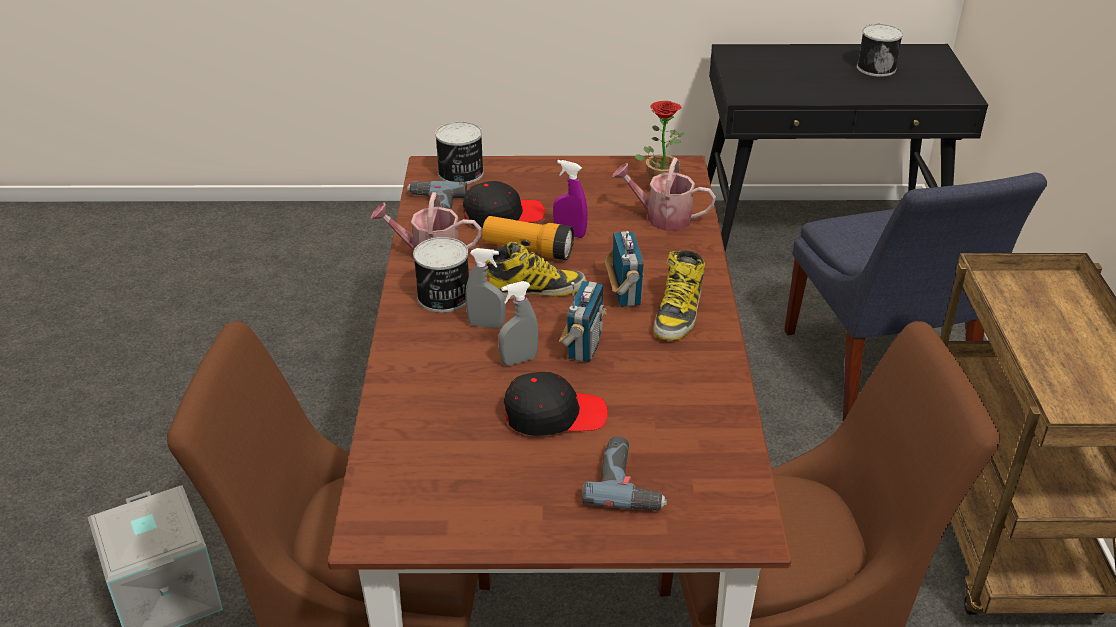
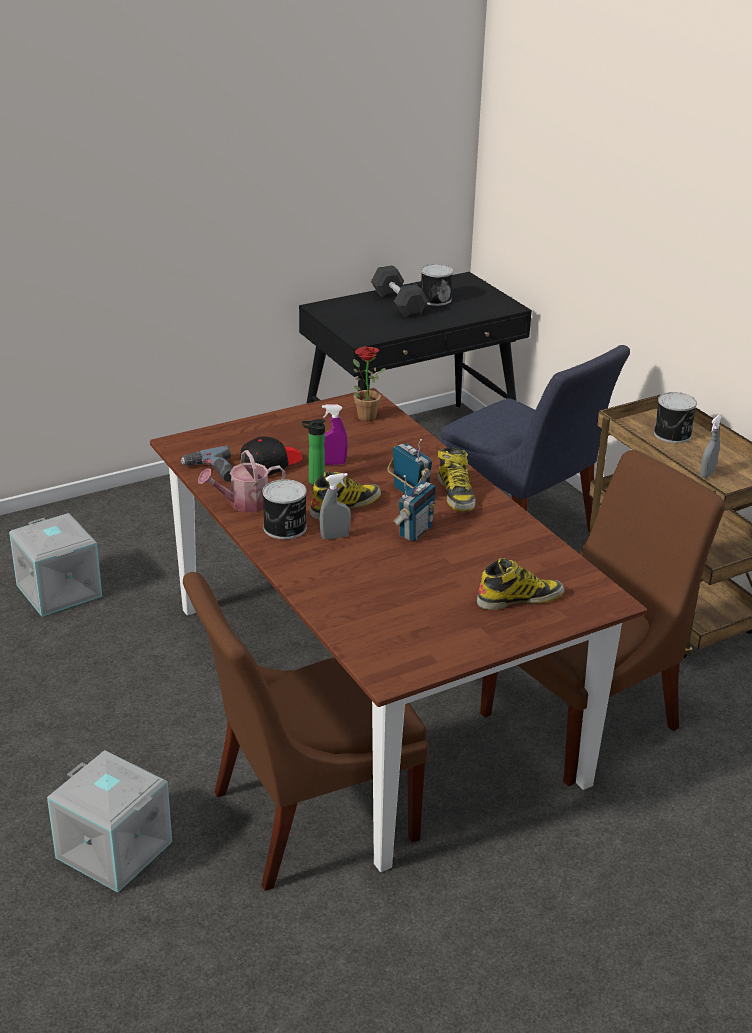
camera: 30 degrees left, 5 degrees down
(349, 293) = (61, 590): none -> grey storage box
(461, 174) = (206, 442): can -> can (673, 434)
(519, 360) = (380, 551): grey spray bottle -> grey spray bottle (707, 474)
(528, 250) = (314, 482): flashlight -> bottle
(554, 415) = (436, 576): black cap -> none
(583, 347) = (415, 531): radio -> radio turned 45 degrees clockwise
(628, 483) = (519, 598): power drill -> boot
(662, 217) = (386, 436): watering can -> none
(827, 64) = (398, 303): none -> grey dumbbell

